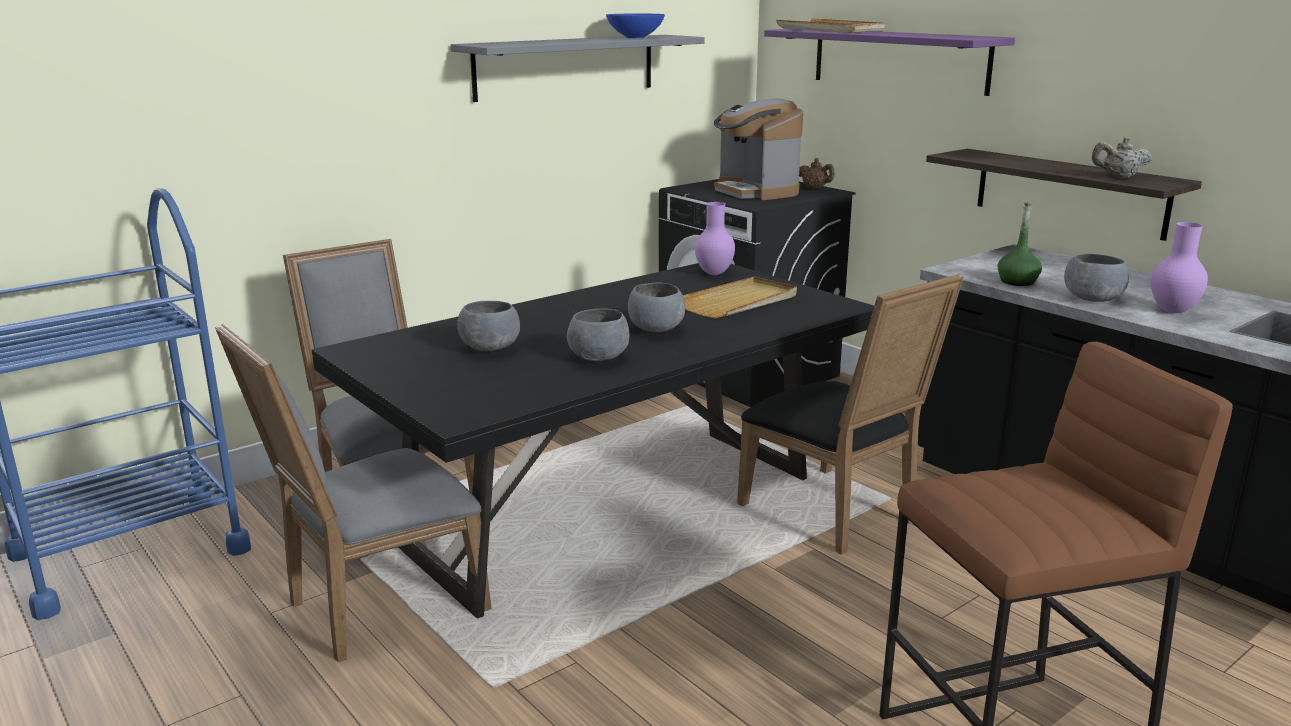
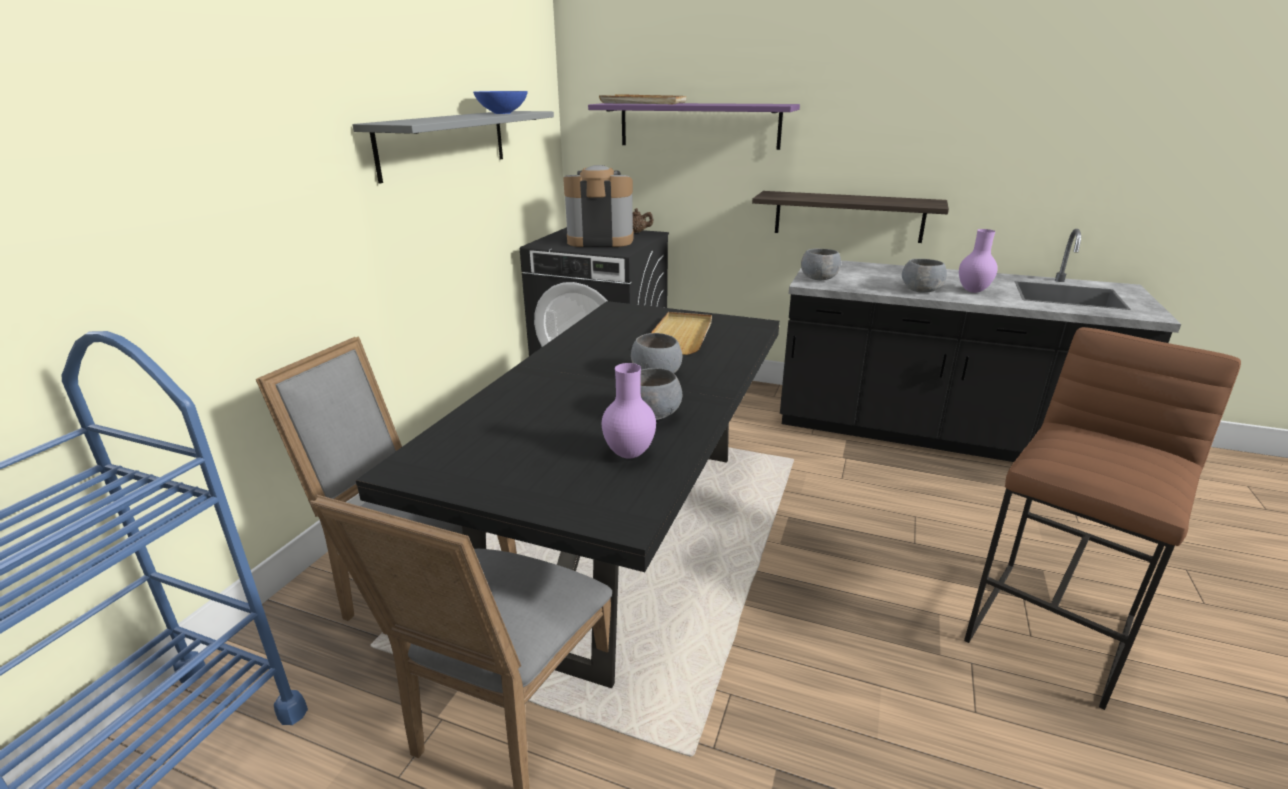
camera: 30 degrees left, 5 degrees up
(491, 347) = (545, 429): grey bowl -> grey bowl (819, 278)
(715, 273) = (625, 314): purple vase -> purple vase (630, 454)
(755, 192) = (600, 240): coffee machine -> coffee machine turned 150 degrees clockwise
(835, 515) = (773, 484): black chair -> none
(1017, 282) = (860, 285): green bottle -> none
(1118, 177) = (902, 202): beige teapot -> none

